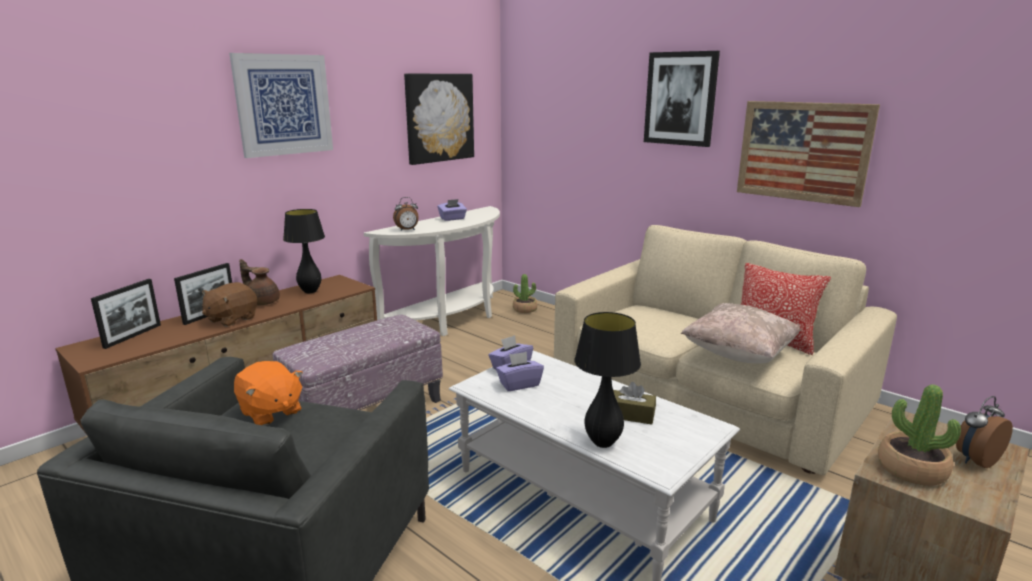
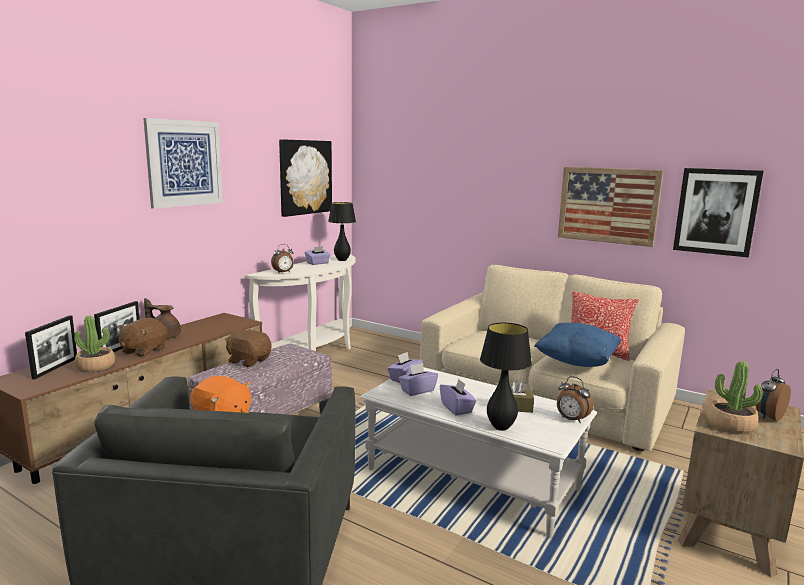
camera: 10 degrees left, 5 degrees down
(310, 291) = (204, 327): black table lamp -> black table lamp (342, 260)
(343, 335) = (249, 361): none -> brown plush toy
(525, 309) = (377, 341): potted plant -> potted plant (96, 367)
(558, 412) = (457, 408): none -> purple tissue box
(680, 99) = (509, 164): picture -> picture (716, 211)
(700, 438) = (571, 419): none -> alarm clock
(739, 354) = (577, 362): beige pillow -> blue pillow

